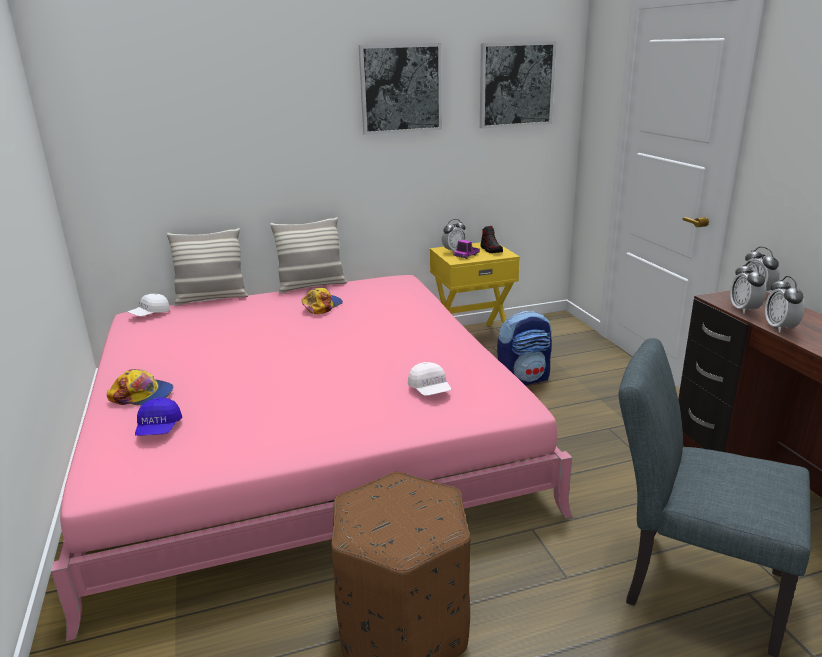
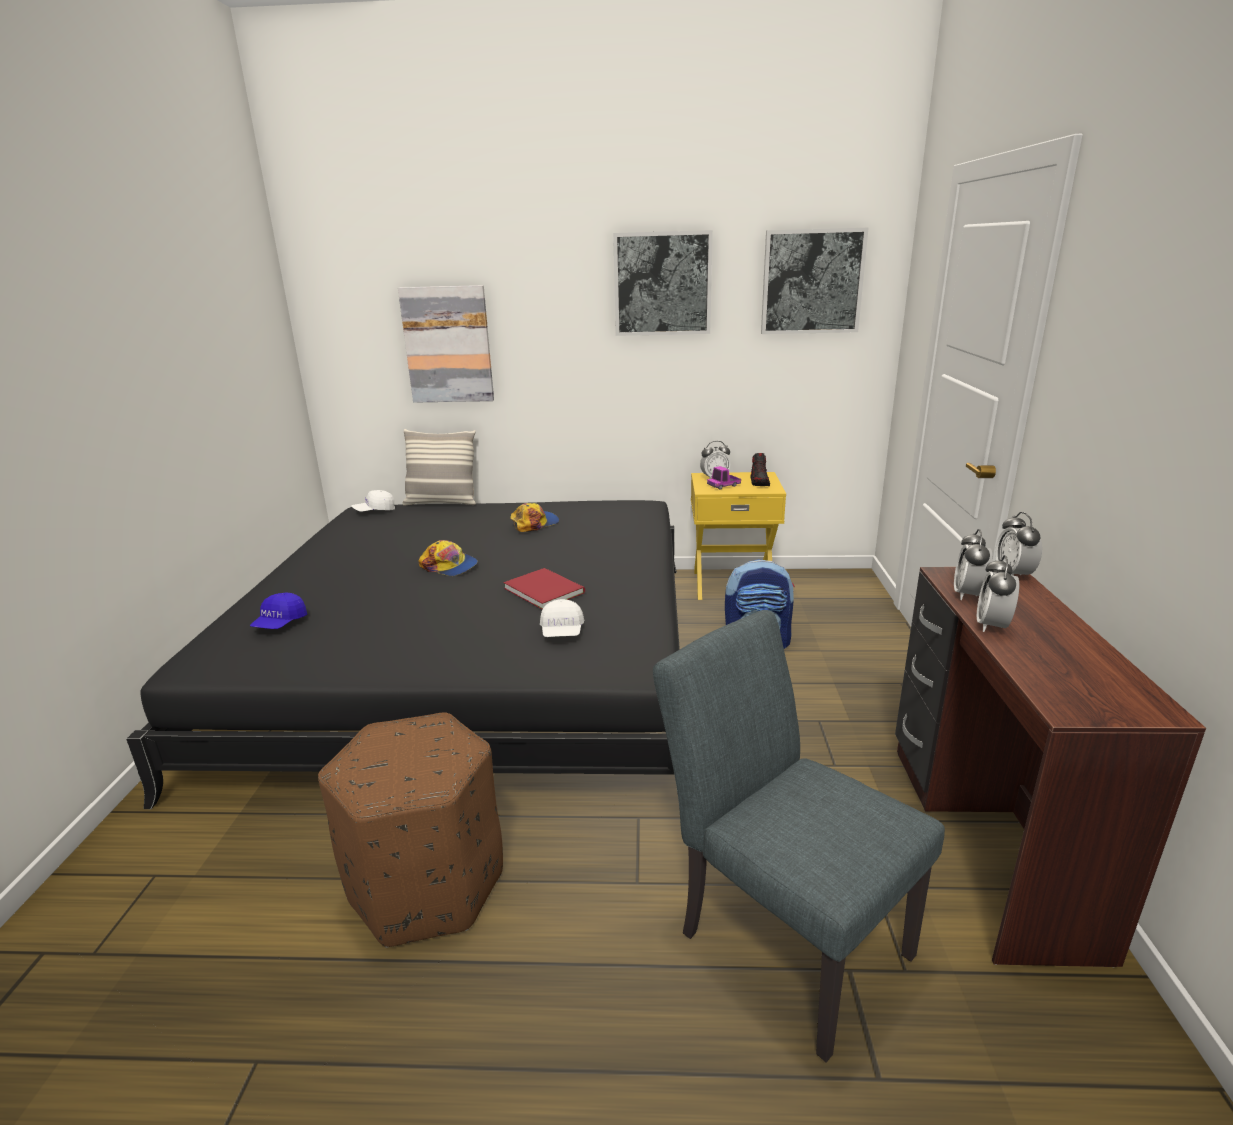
camera: 20 degrees right, 0 degrees up
(142, 395) = (296, 589): cap -> cap (449, 566)
(209, 150) = (448, 345): none -> picture
(303, 435) = (476, 660): pink bed -> black bed
(312, 286) = (546, 501): pillow -> none
(382, 358) = (544, 589): none -> red book

